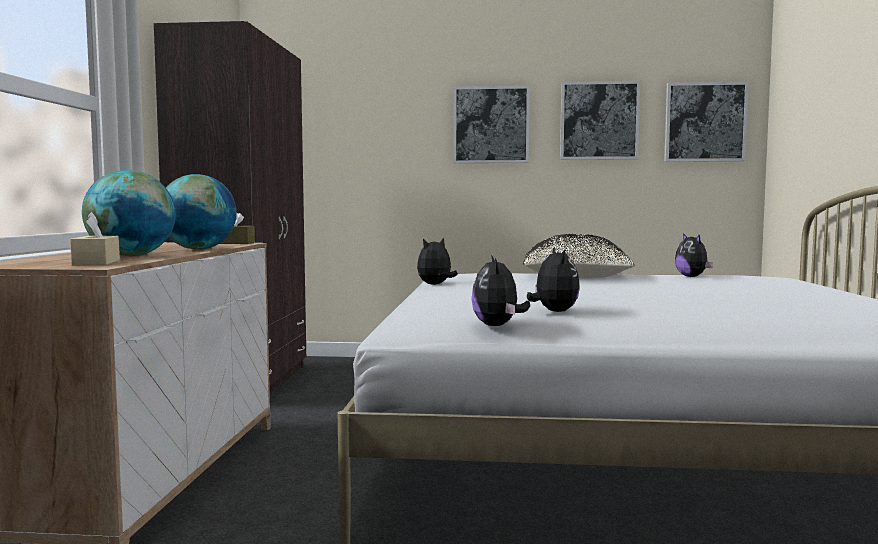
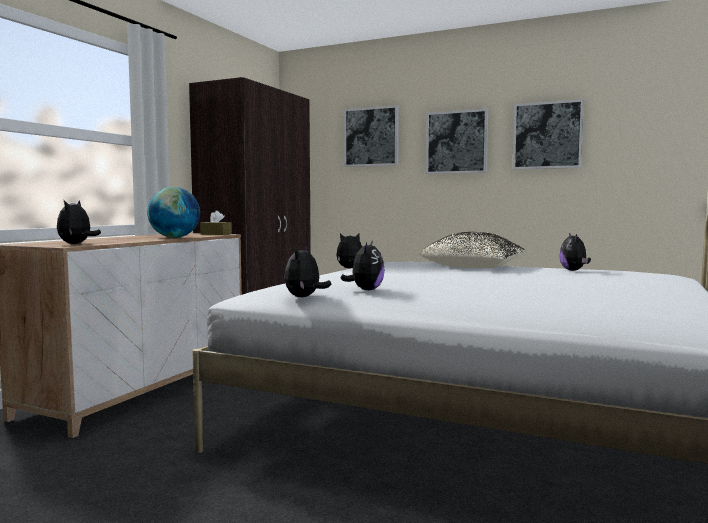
camera: 20 degrees right, 0 degrees up
(96, 262) = (76, 244): beige tissue box -> plush toy
(131, 256) = (116, 240): globe -> none
(705, 122) = (646, 133): picture -> picture (371, 137)

